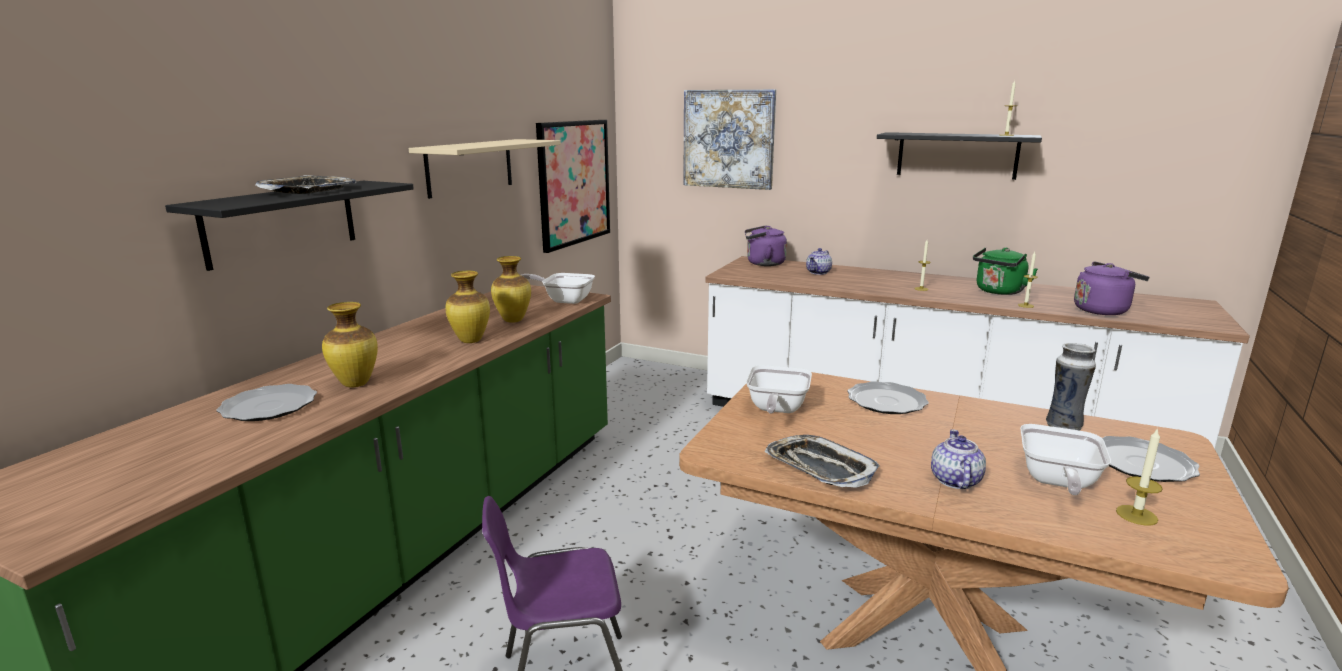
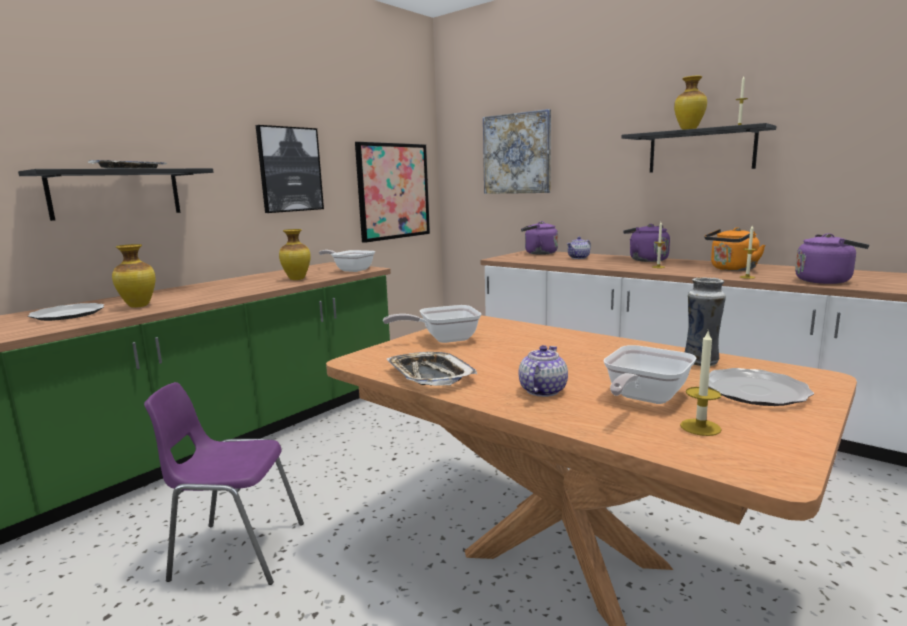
camera: 15 degrees right, 5 degrees down
(470, 167) = (290, 169): beige shelf -> picture
(471, 341) = (250, 288): vase -> vase (689, 129)
(776, 410) = (443, 339): frying pan -> frying pan turned 45 degrees clockwise
(886, 401) = (547, 338): plate -> none
(896, 276) = (646, 260): none -> purple kettle
(998, 292) = (731, 269): green kettle -> orange kettle

